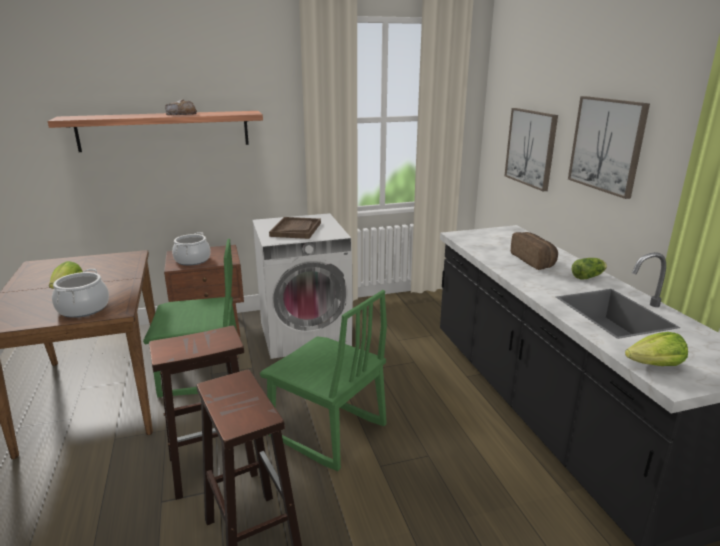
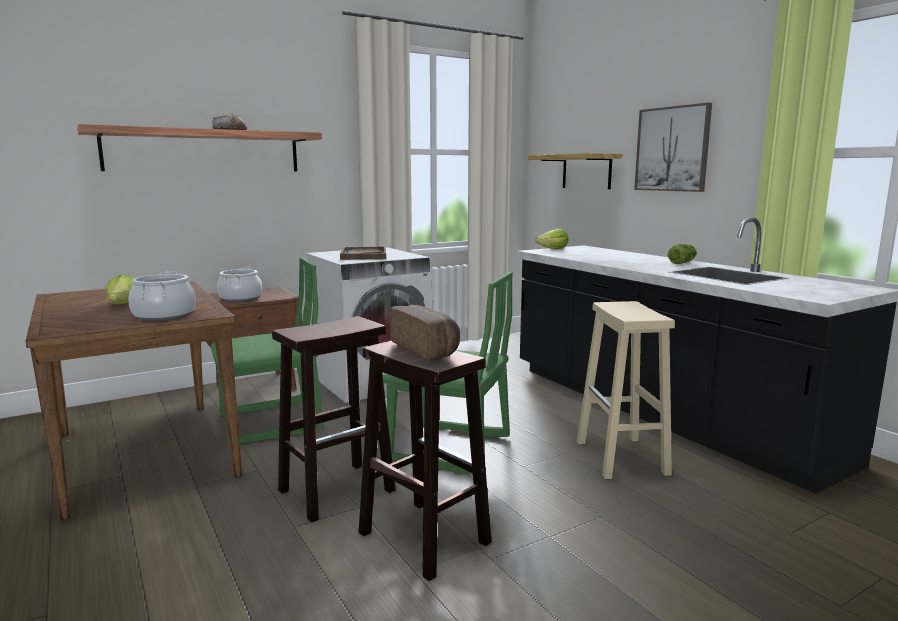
camera: 15 degrees left, 10 degrees down
(476, 472) = (622, 458): none -> beige stool
(531, 148) = (586, 171): picture -> shelf
(534, 261) = (625, 258): bread -> bread (427, 349)
(655, 365) = (793, 292): lettuce -> lettuce (553, 249)

